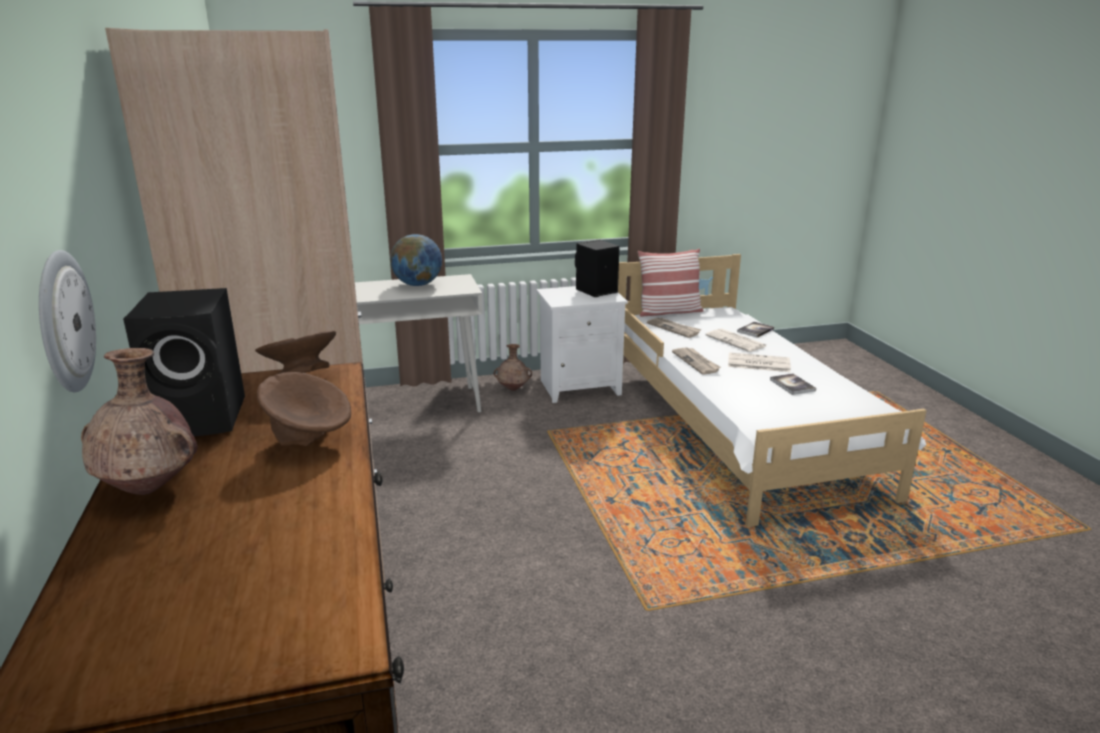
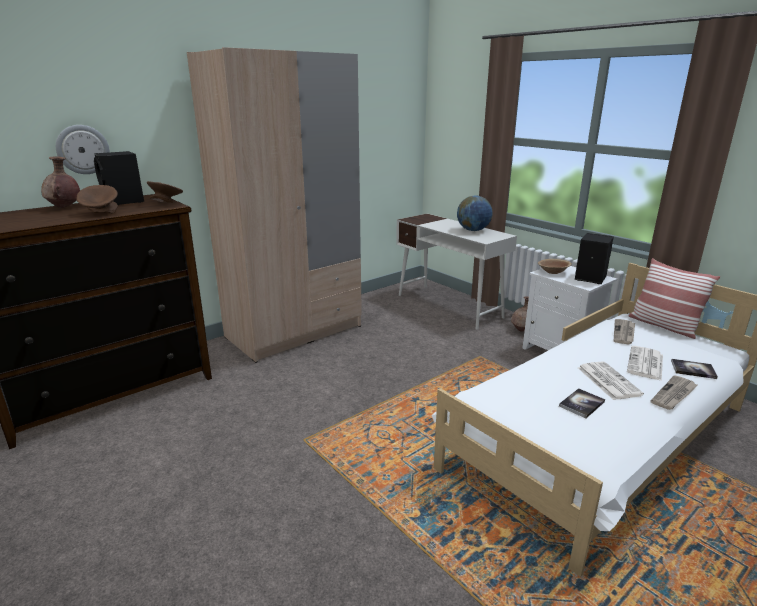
camera: 65 degrees right, 0 degrees up
(563, 298) = (553, 272): none -> brown bowl
(696, 362) = (565, 353): newspaper -> newspaper (674, 395)

